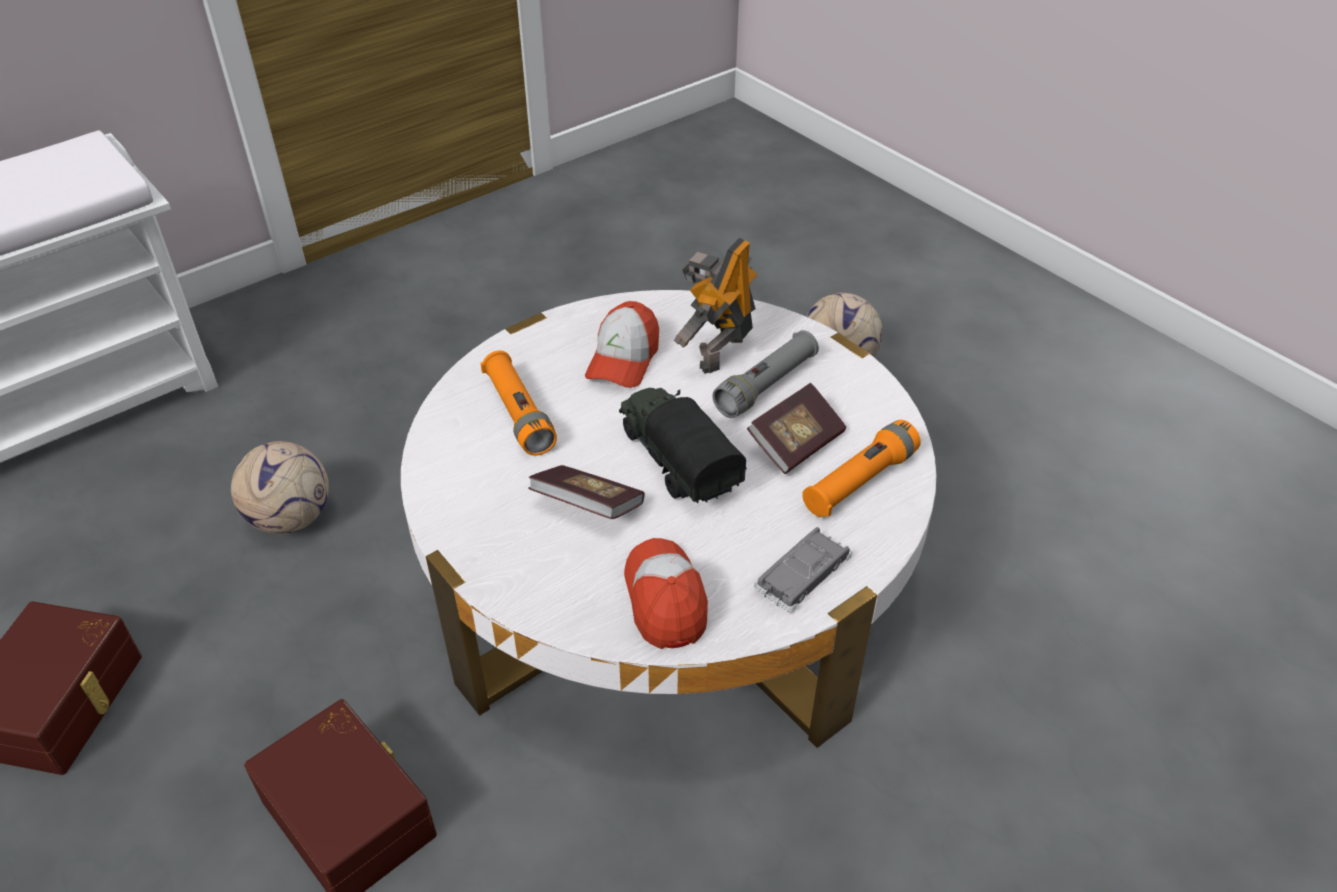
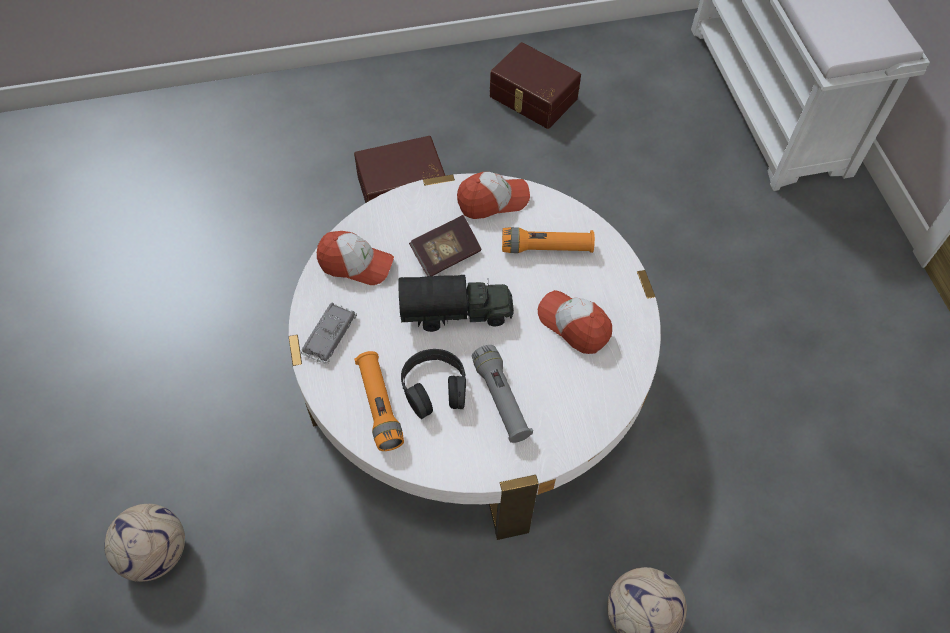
camera: 115 degrees right, 15 degrees up
(290, 518) = (623, 204): football -> football (156, 552)
(459, 492) = (492, 200): none -> cap
(718, 352) = (554, 387): toy robot -> none
(796, 443) = (434, 388): book -> black headphones
(803, 574) = (329, 335): grey toy car -> grey toy car turned 135 degrees counterclockwise

